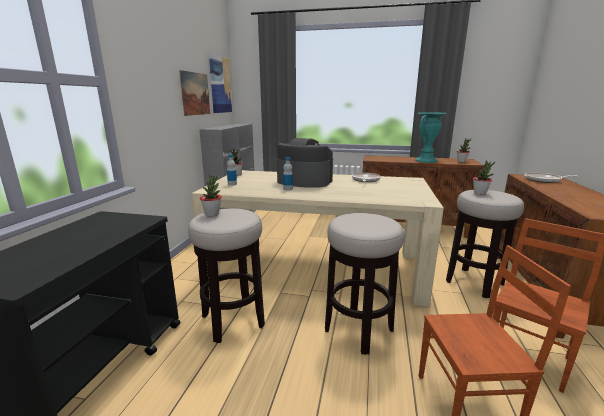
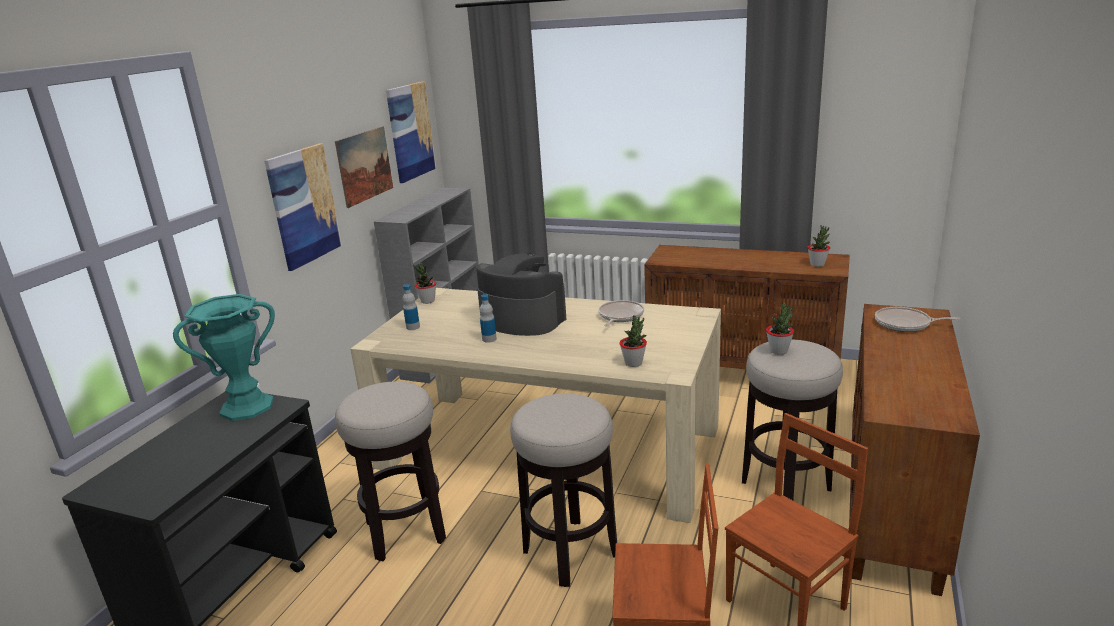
camera: 10 degrees right, 5 degrees up
(158, 103) = (304, 206): none -> picture
(212, 214) = (366, 395): potted plant -> potted plant (633, 363)
(426, 160) = (755, 262): turquoise vase -> turquoise vase (247, 407)

